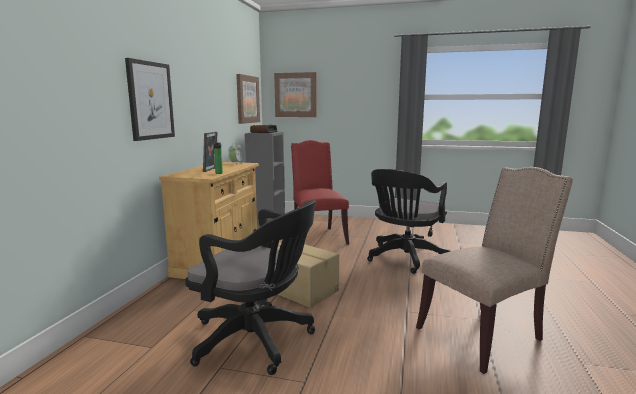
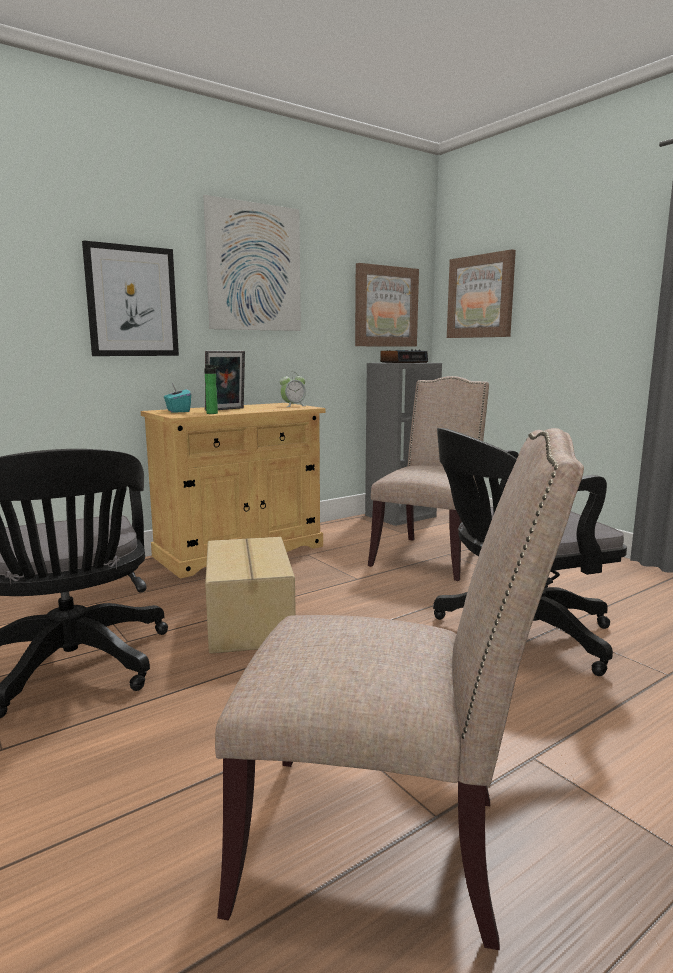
camera: 40 degrees right, 0 degrees up
(188, 174) = (177, 411): none -> turquoise tissue box
(200, 76) = (254, 267): none -> picture
(317, 236) = (430, 555): red chair -> beige chair

